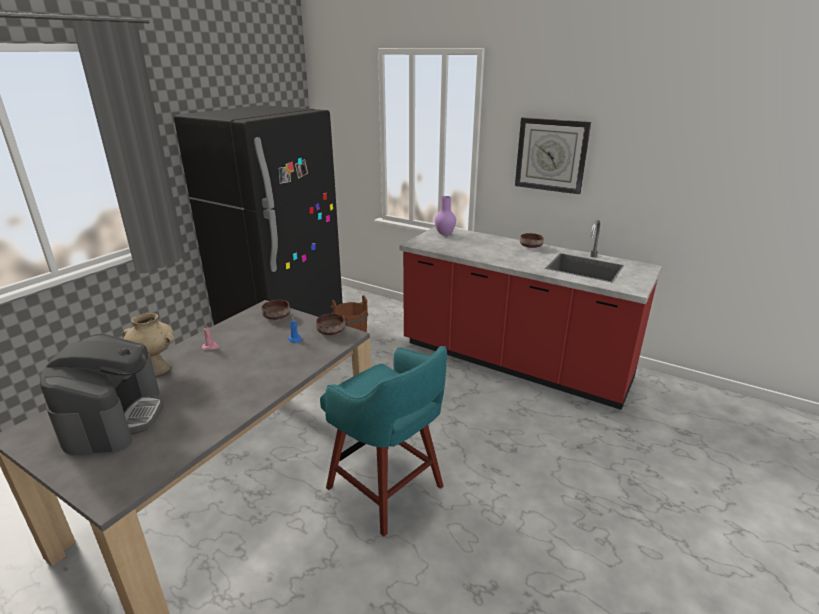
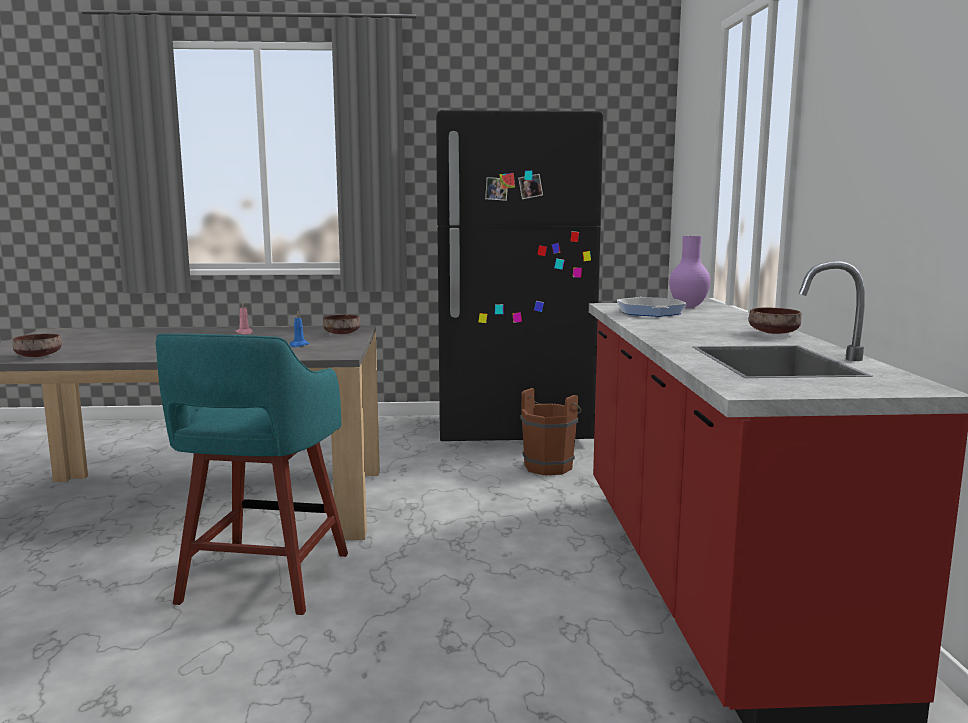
camera: 55 degrees right, 15 degrees down
(114, 418) = (91, 339): coffee machine -> none
(158, 369) = (185, 331): beige vase -> none
(330, 331) = (337, 349): brown bowl -> brown bowl (38, 356)
(449, 245) = (650, 312): none -> frying pan
(551, 155) = (871, 148): wall clock -> none

